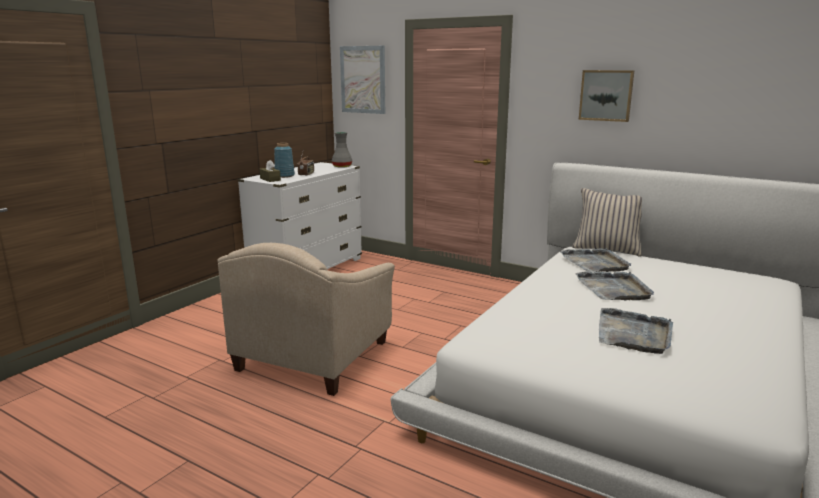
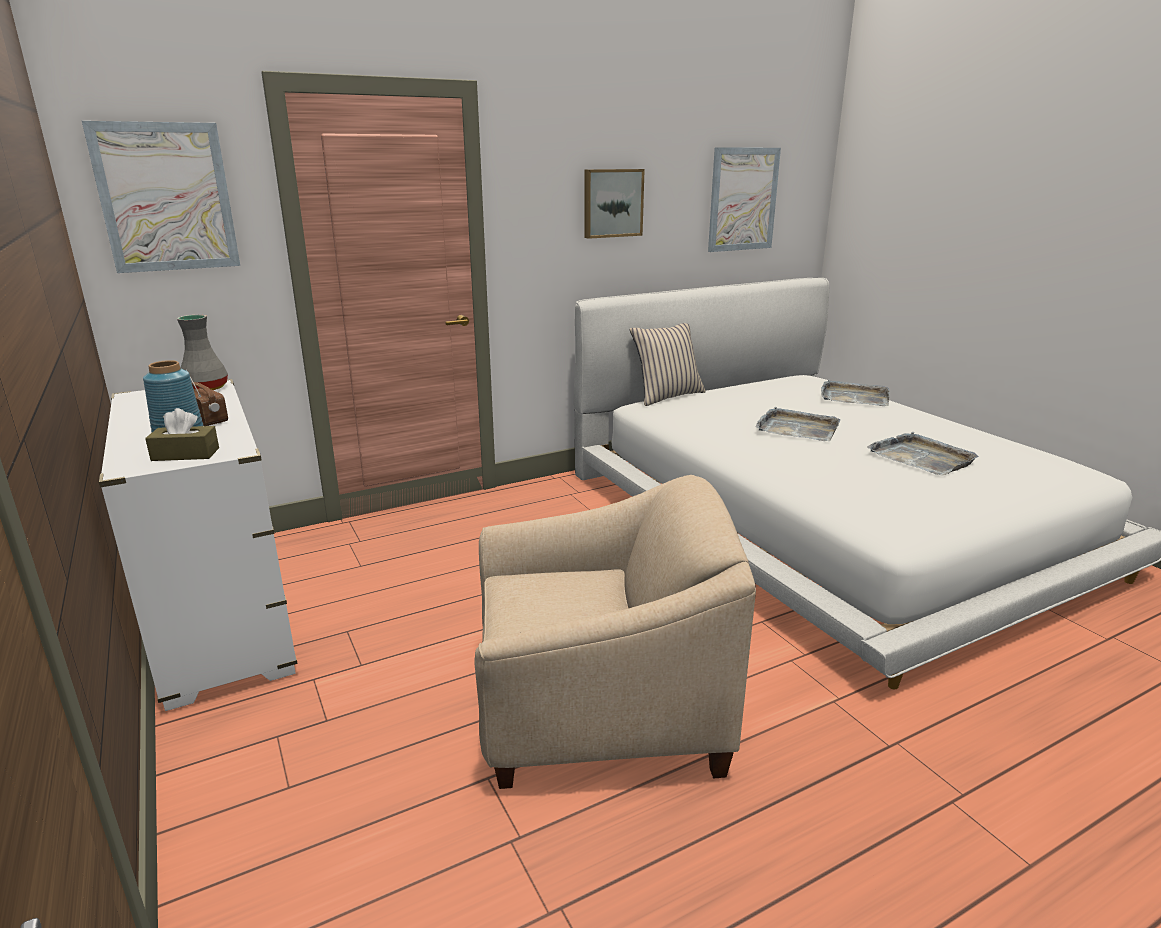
camera: 60 degrees left, 5 degrees up
(315, 356) = (599, 711): beige armchair -> beige armchair turned 60 degrees counterclockwise
(595, 263) = (712, 412): grey tray -> grey tray (853, 397)
(751, 100) = (743, 199): none -> picture

